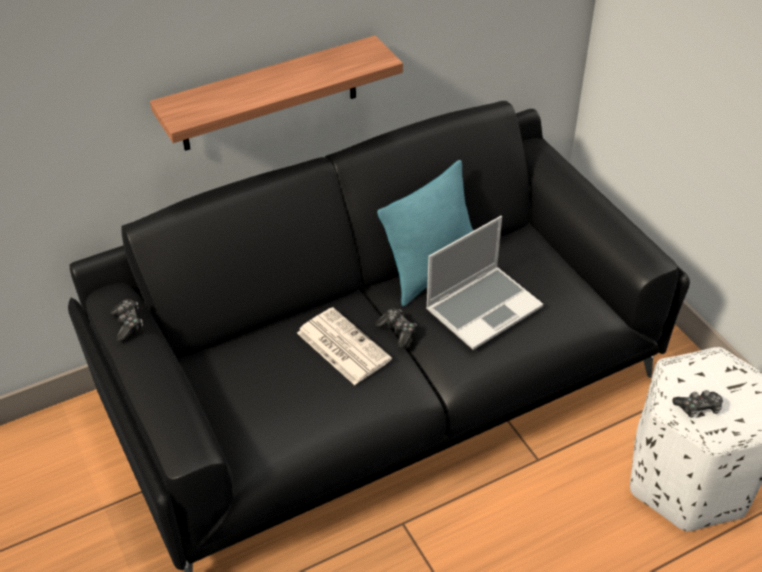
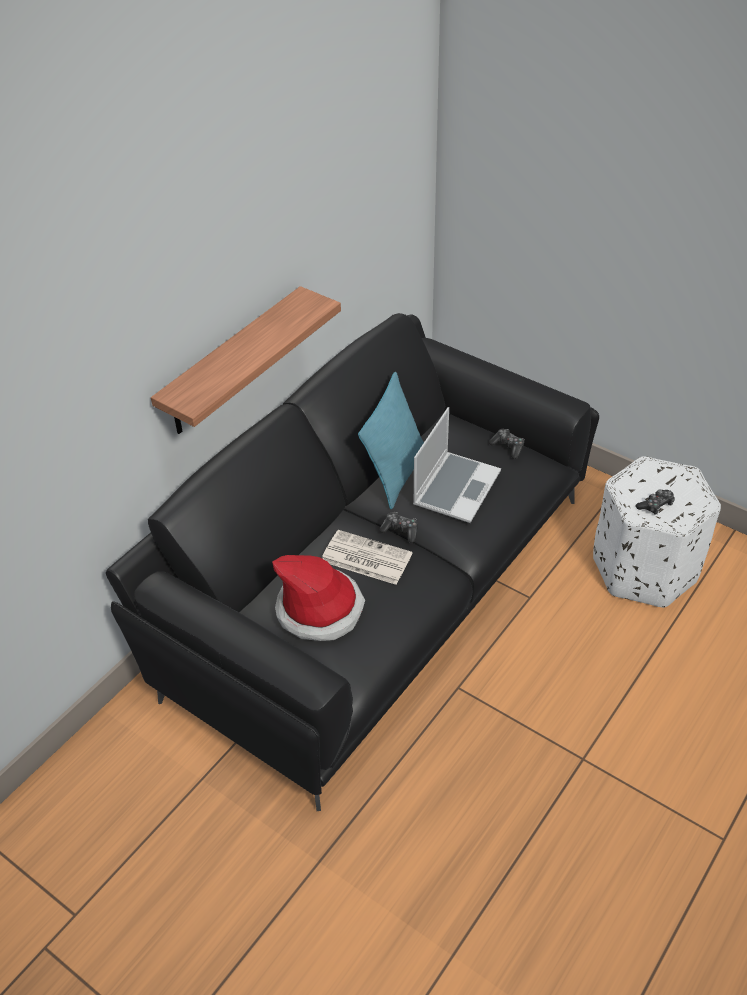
camera: 25 degrees left, 0 degrees up
(128, 324) = (191, 603): game controller -> game controller (508, 447)
(263, 381) = (320, 609): none -> hat

